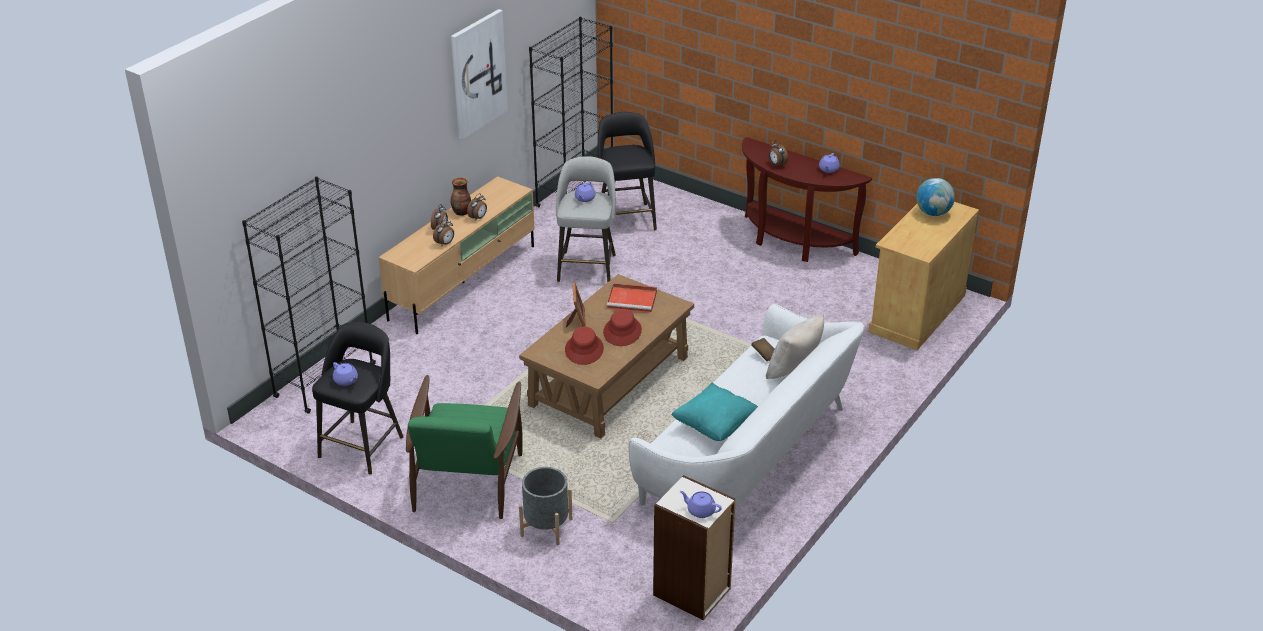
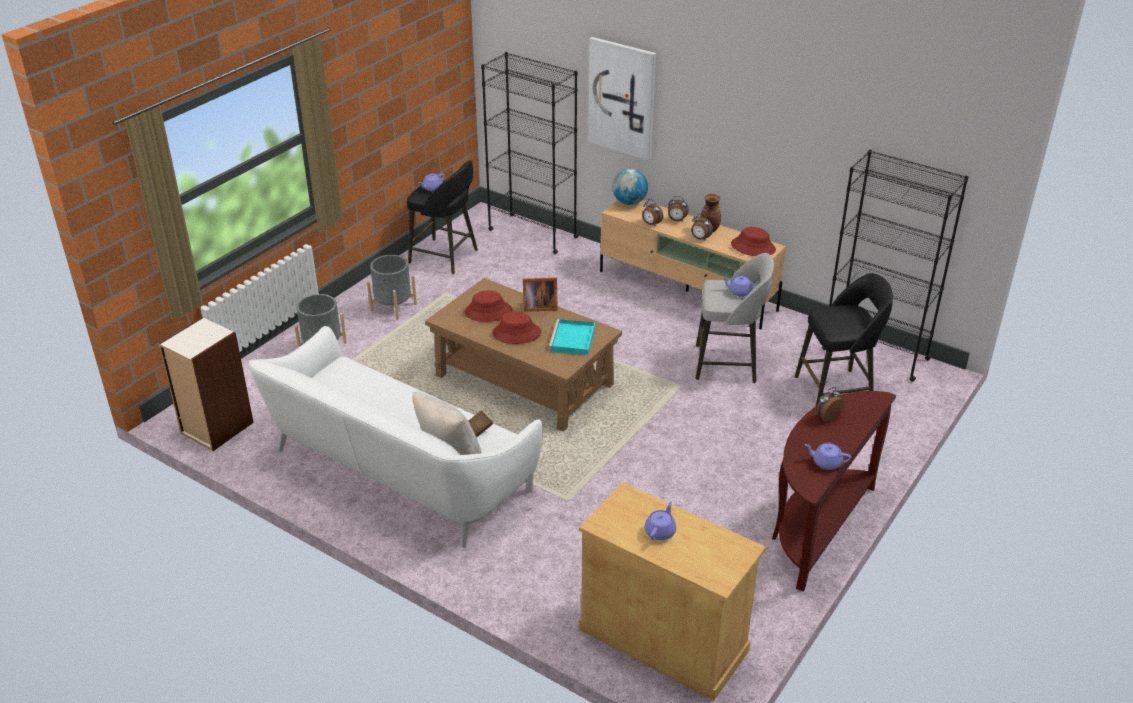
camera: 90 degrees right, 0 degrees up
(467, 479) = (393, 307): green armchair -> grey planter
(478, 73) = (789, 124): picture -> picture (622, 98)
(498, 192) = (753, 247): none -> red hat
(633, 300) = (573, 340): red tray -> turquoise tray
(700, 511) = (183, 340): purple teapot -> purple teapot (660, 531)
(715, 426) = (362, 394): turquoise pillow -> none
(933, 213) = (708, 545): globe -> globe (629, 202)

